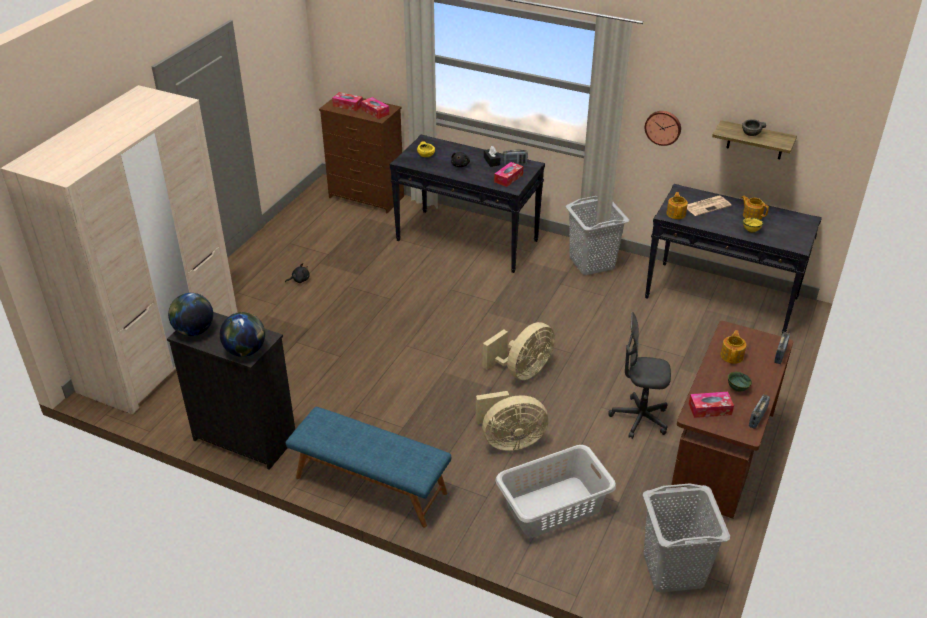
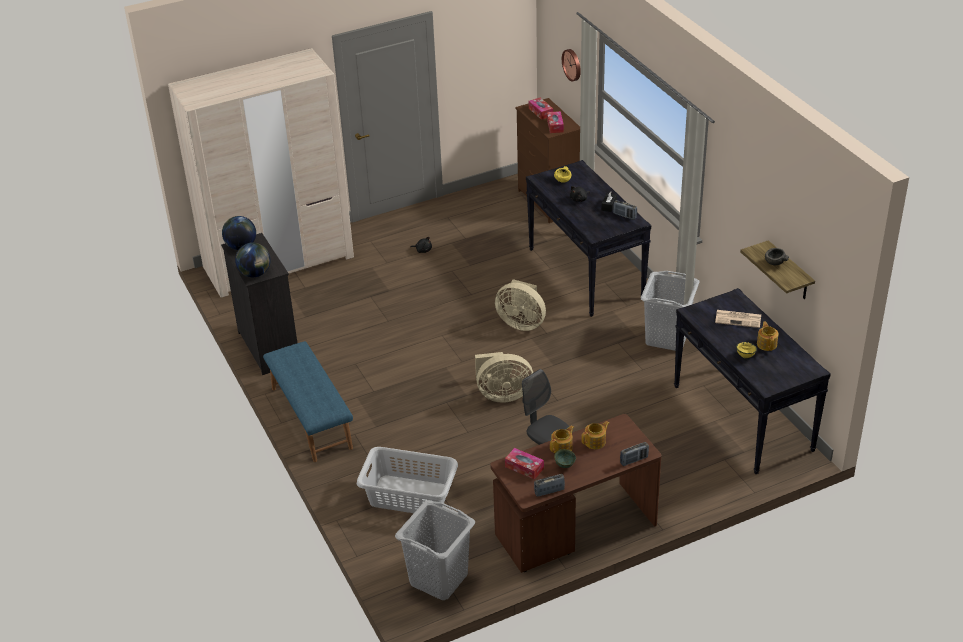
camera: 40 degrees right, 0 degrees up
(508, 178) = (603, 226): tissue box -> none
(509, 441) = (433, 438): beige fan -> beige fan (521, 323)
(663, 127) = (733, 228): wall clock -> wall clock (572, 64)
(676, 213) = (701, 314): teapot -> teapot (562, 448)

